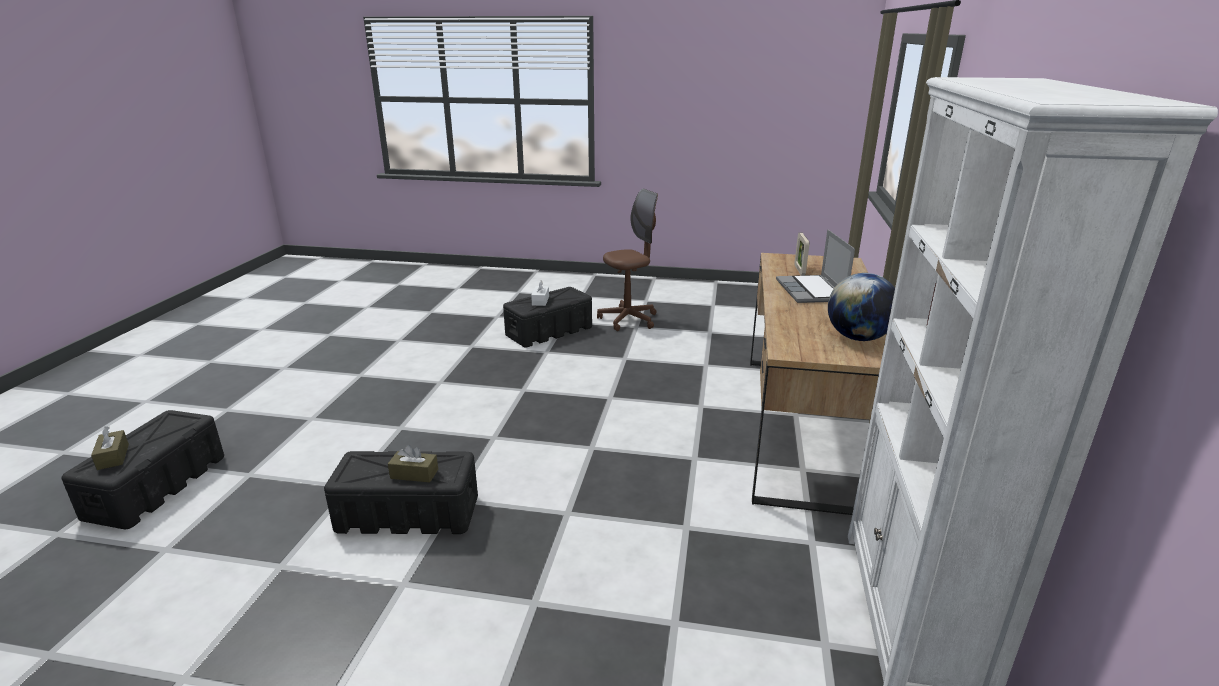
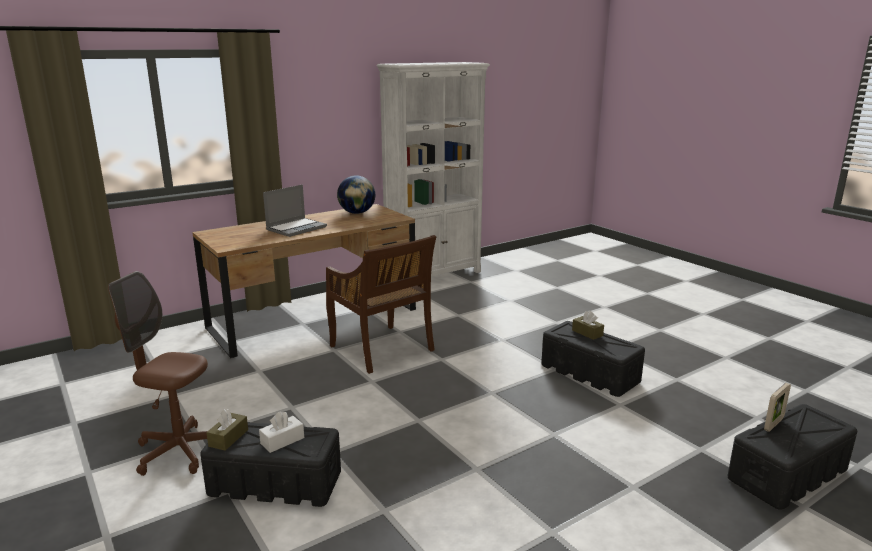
camera: 135 degrees left, 5 degrees down
(113, 457) = (817, 426): brown tissue box -> brown tissue box (228, 438)
(664, 428) = (382, 349): none -> brown chair
(799, 270) = (253, 237): picture frame -> picture frame (773, 424)

